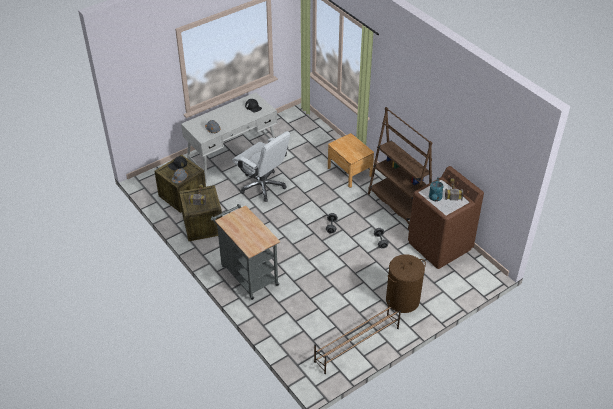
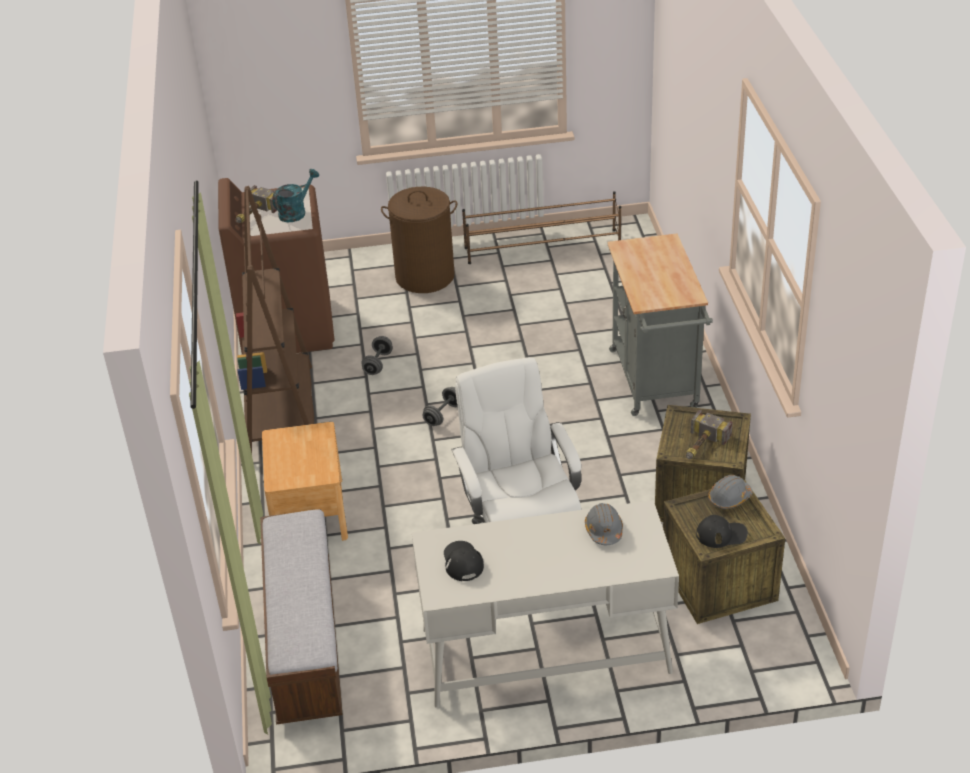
camera: 150 degrees left, 5 degrees down
(313, 134) = (305, 641): none -> bench

